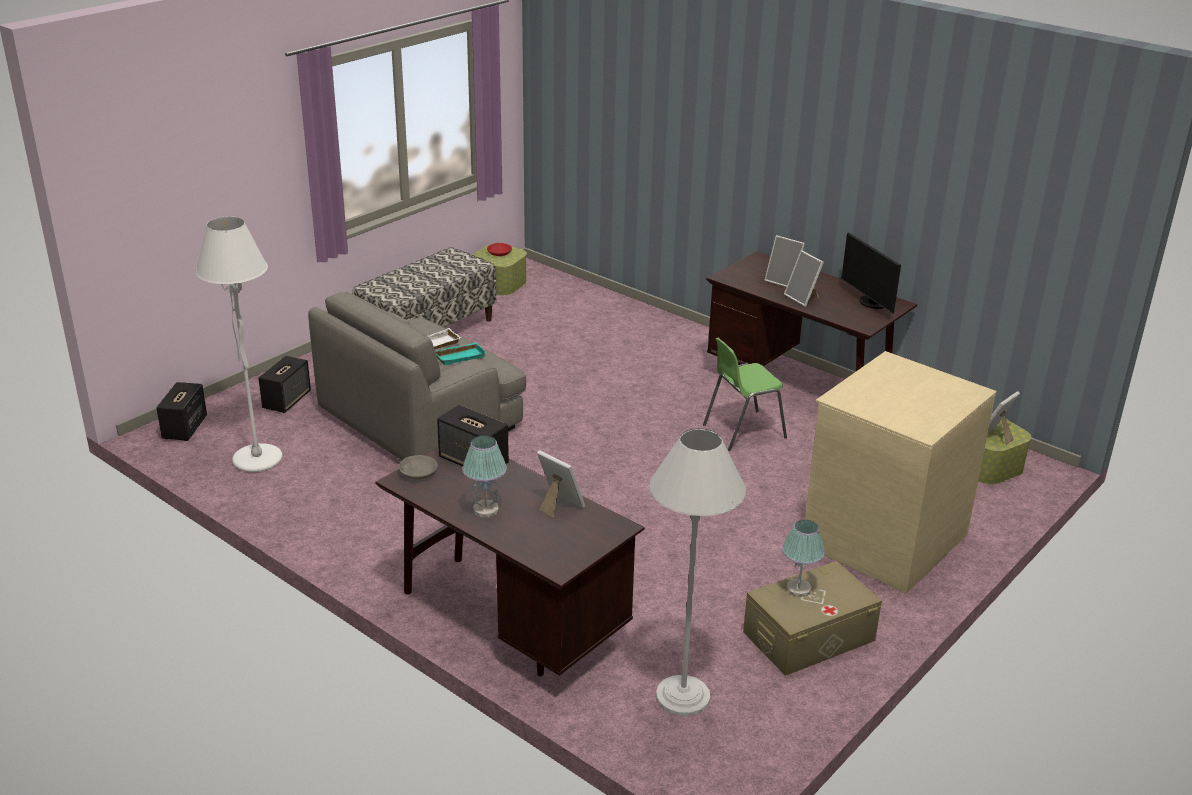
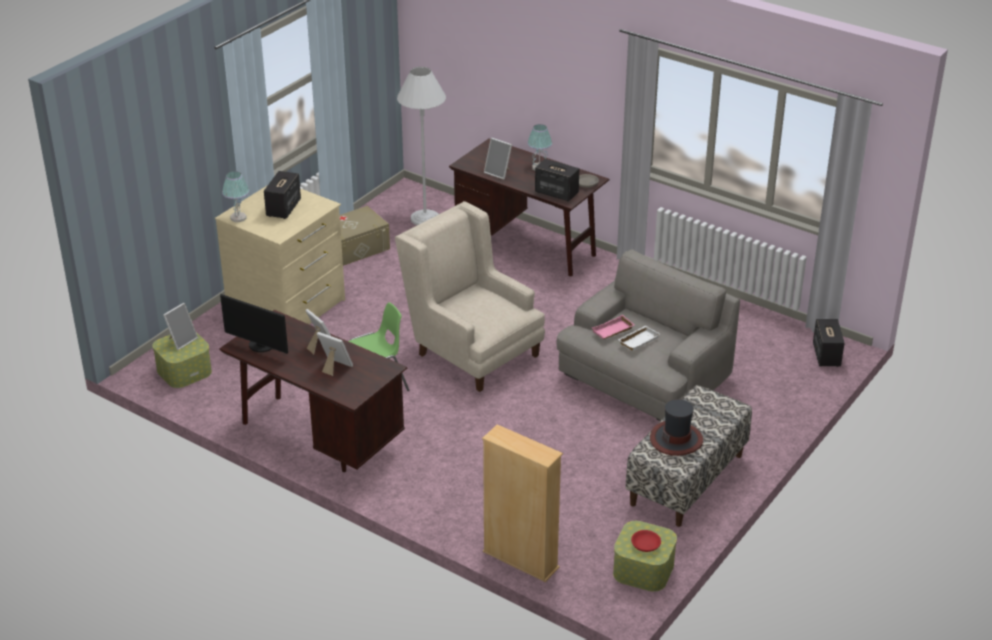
camera: 175 degrees right, 5 degrees up
(258, 459) = (748, 333): white floor lamp -> none
(287, 400) = (766, 388): speaker -> speaker (283, 208)
(443, 269) = (676, 439): none -> hat
(460, 356) = (613, 331): turquoise tray -> pink tray
(602, 294) = (520, 560): none -> beige bookcase
(624, 463) = (471, 351): none -> beige armchair
(798, 589) = (358, 226): table lamp -> table lamp (238, 218)
(871, 303) = (260, 346): monitor -> monitor turned 150 degrees clockwise

